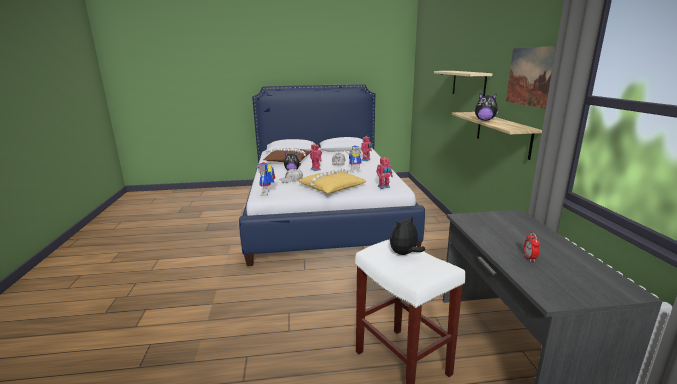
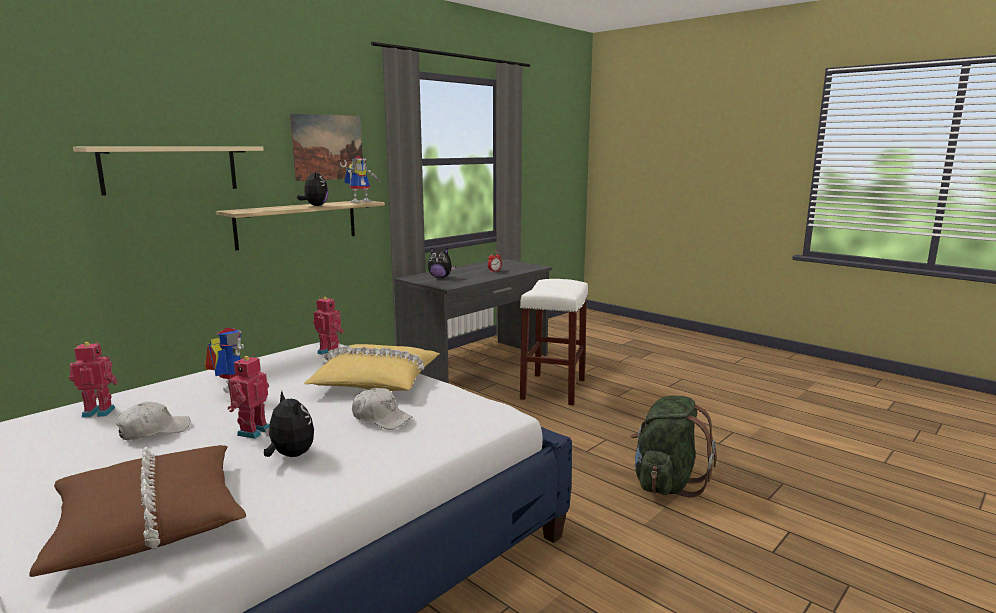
camera: 130 degrees left, 5 degrees down
(221, 318) = (666, 483): none -> green backpack
(267, 194) = (487, 409): toy robot -> toy robot (361, 202)
(404, 254) = (551, 288): plush toy -> plush toy (440, 277)

